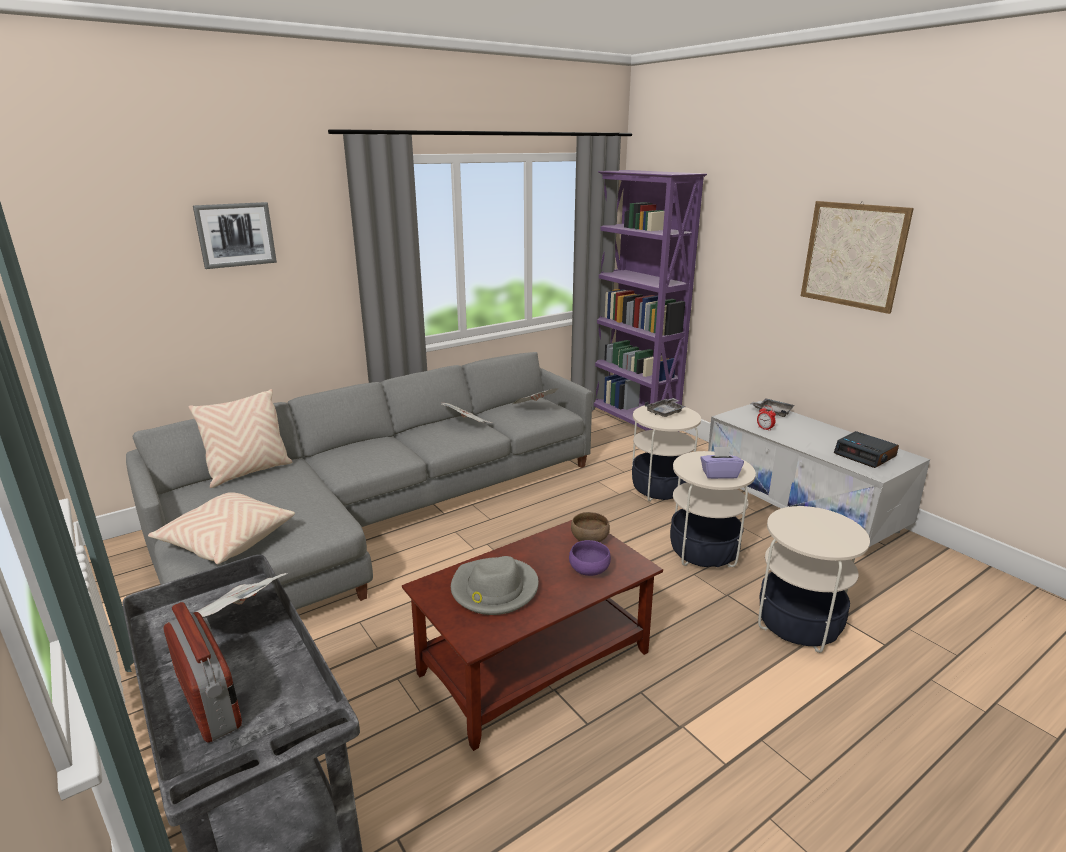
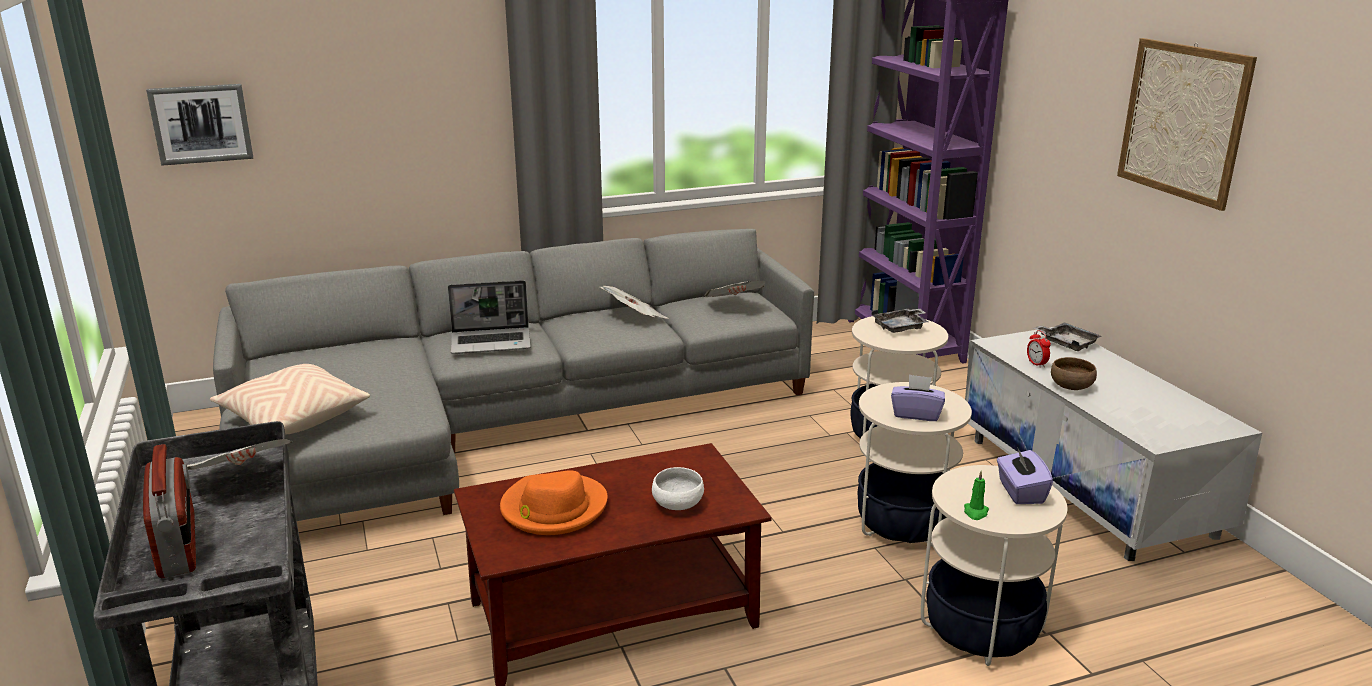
camera: 15 degrees right, 0 degrees up
(235, 235) = (365, 57): picture -> picture (201, 124)
(249, 472) = (350, 346): beige pillow -> none
(368, 455) = (492, 342): none -> laptop
(494, 589) = (553, 509): grey hat -> orange hat
(589, 539) = (701, 470): brown bowl -> brown bowl (1071, 386)
(590, 571) = (678, 505): purple bowl -> white bowl
(811, 544) = (975, 512): none -> green candle
(828, 524) = (1020, 492): none -> purple tissue box
(865, 455) = (1160, 415): alarm clock -> none

